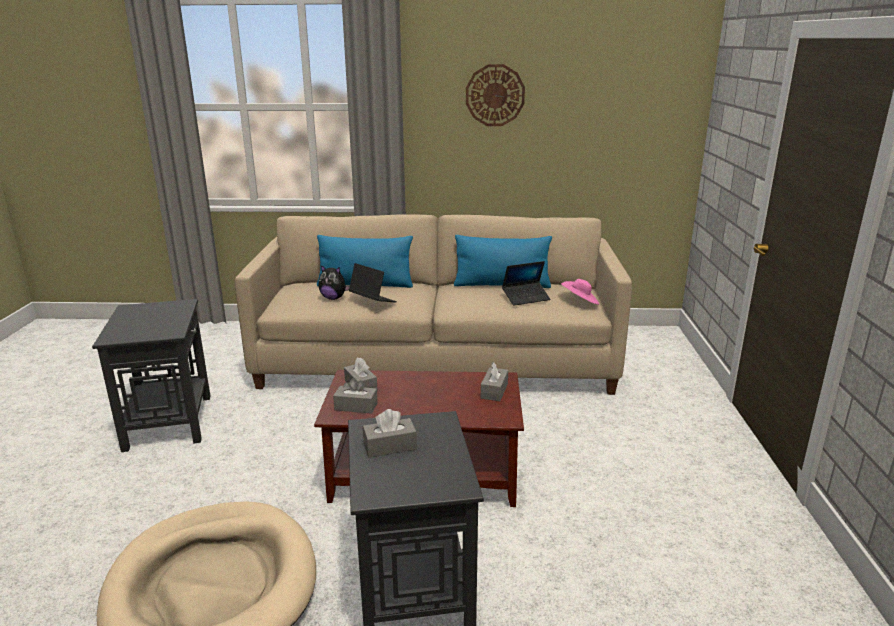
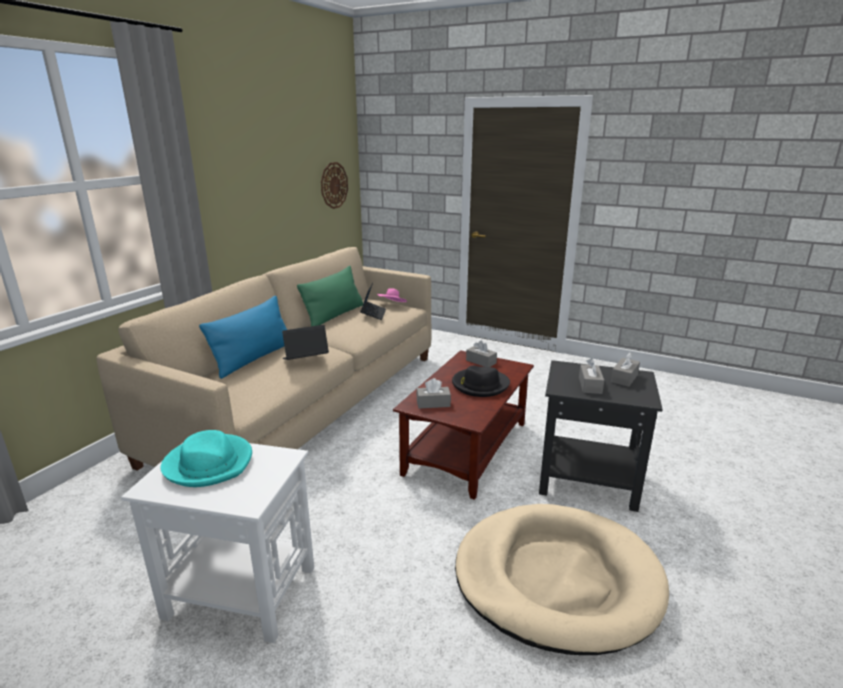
camera: 65 degrees left, 0 degrees up
(158, 314) = (209, 463): none -> turquoise hat
(169, 421) = (239, 591): black side table -> white side table
(334, 298) = (267, 376): plush toy -> none
(356, 406) = (466, 411): grey tissue box -> grey tissue box (624, 378)
(427, 402) = (480, 385): none -> black hat
(495, 95) = (249, 158): wall clock -> wall clock (334, 185)
(502, 285) = (334, 315): blue pillow -> green pillow

